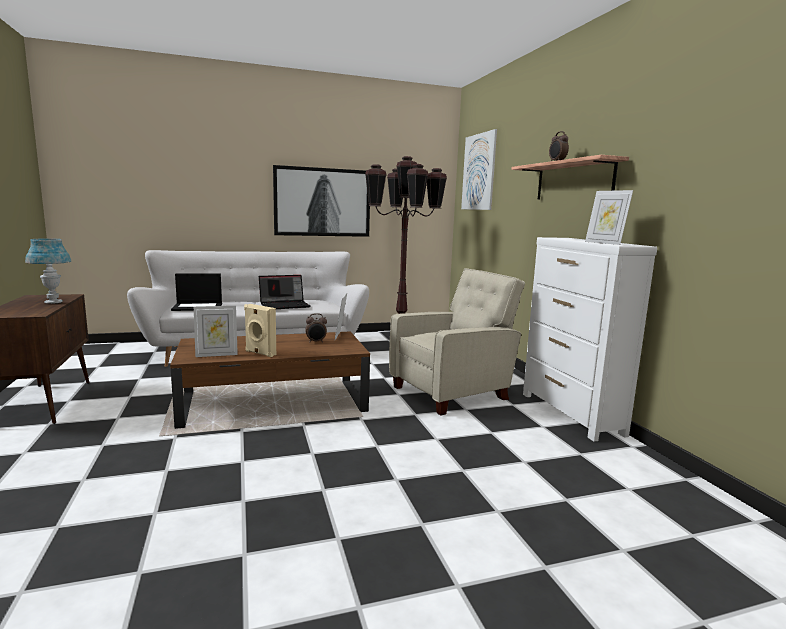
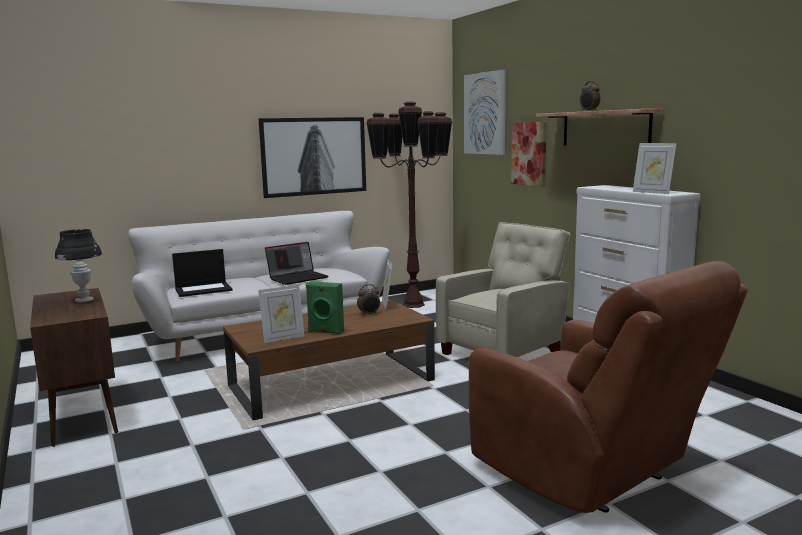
camera: 10 degrees left, 0 degrees up
(53, 302) = (84, 300): blue table lamp -> black table lamp
(259, 353) = (325, 332): beige speaker -> green speaker
(459, 542) = (590, 473): none -> brown armchair
(510, 208) = (529, 154): none -> picture

